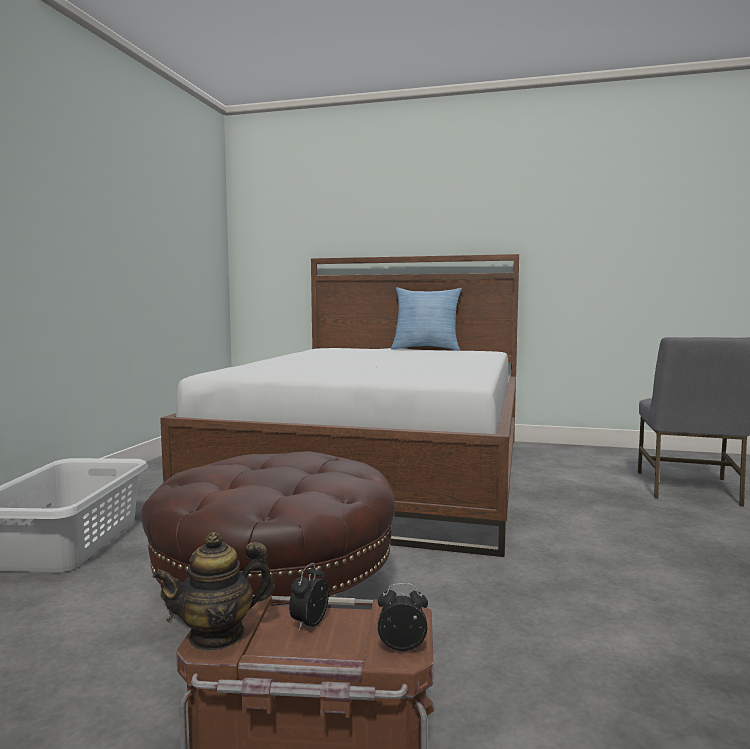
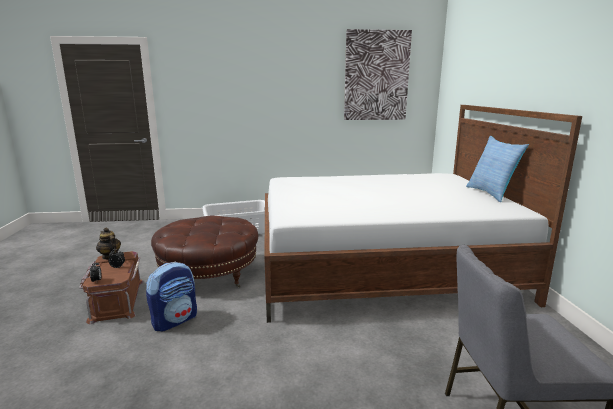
camera: 70 degrees right, 10 degrees up
(173, 210) = (376, 76): none -> picture
(467, 640) = (175, 320): none -> backpack

